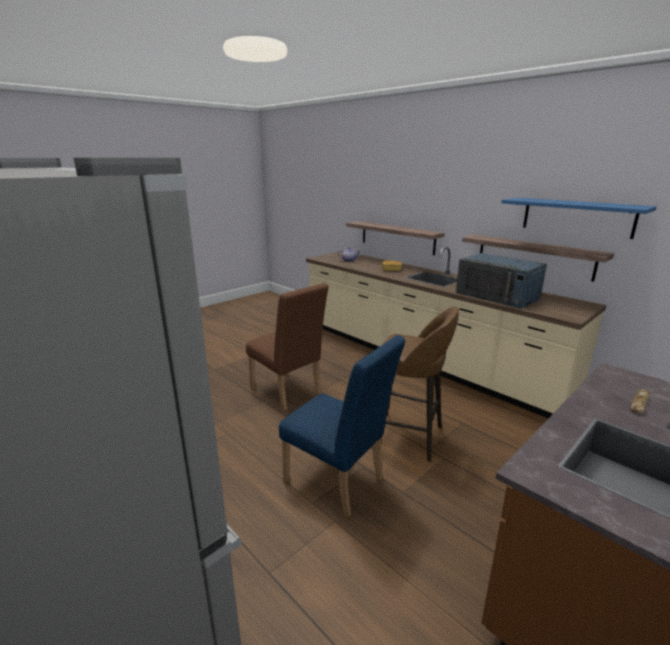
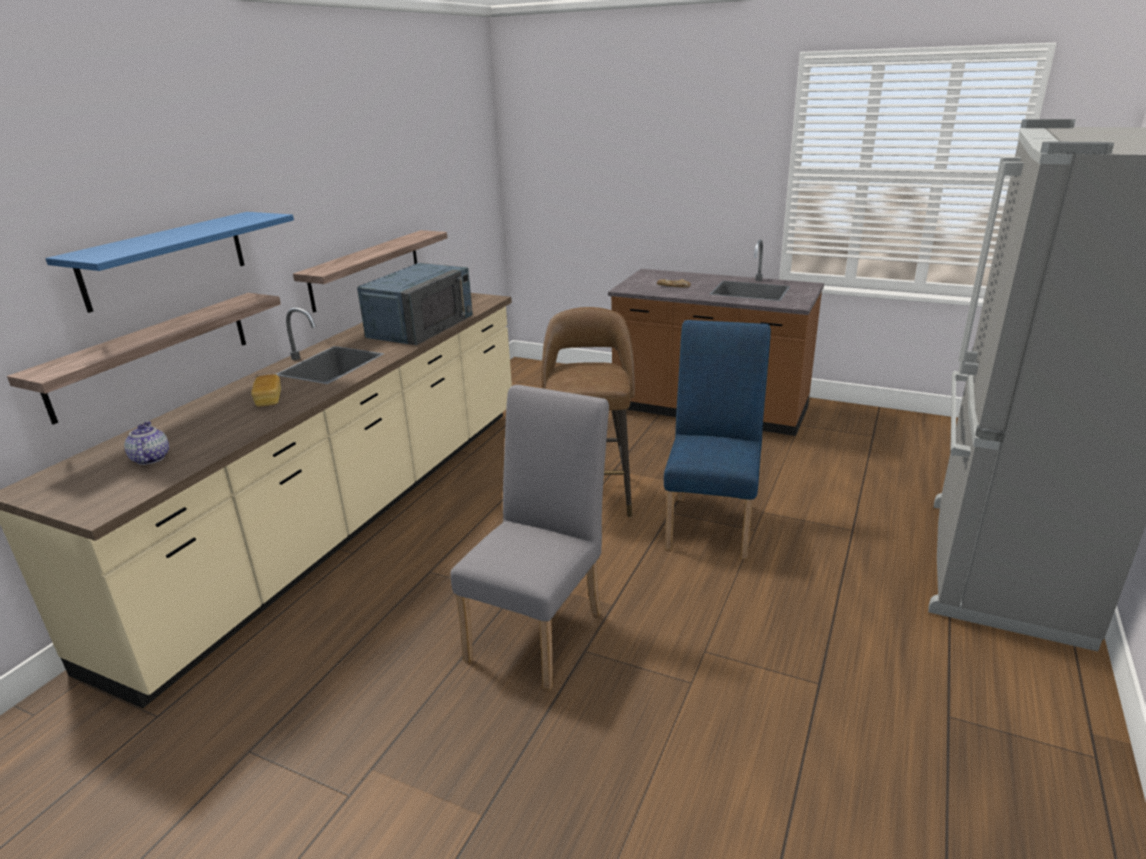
camera: 110 degrees left, 5 degrees up
(288, 393) = (541, 628): brown chair -> grey chair
(577, 217) = (386, 200): blue shelf -> blue shelf (165, 259)

